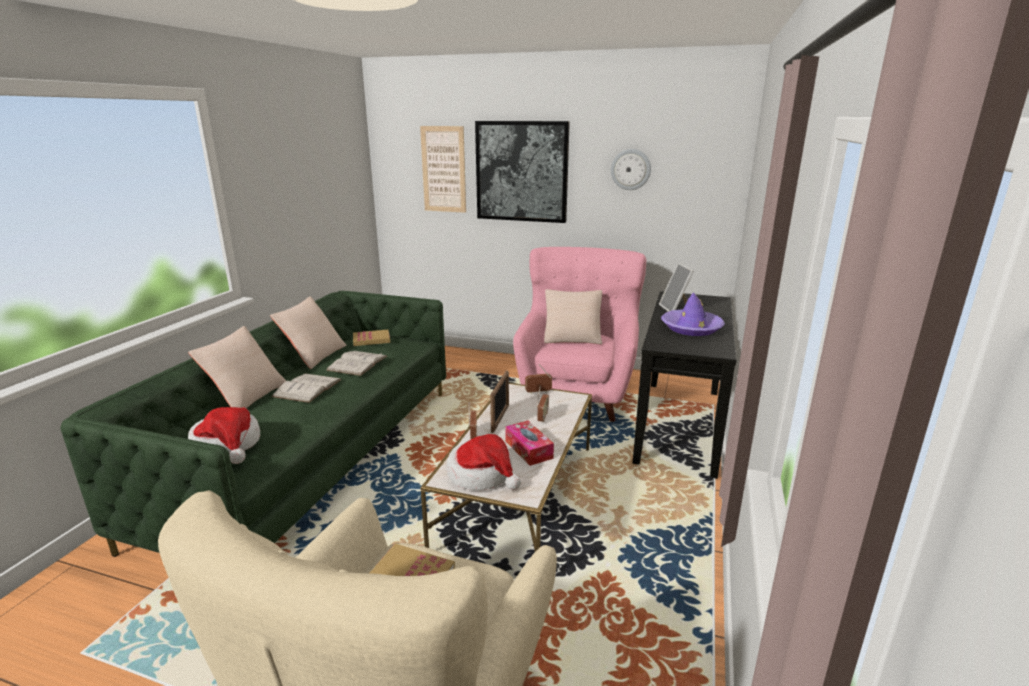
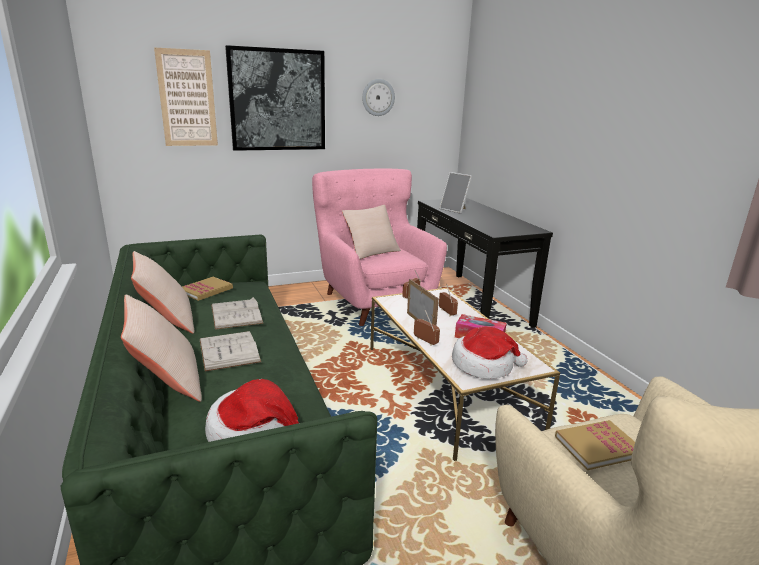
camera: 40 degrees left, 0 degrees up
(691, 328) = (490, 219): purple hat -> none

